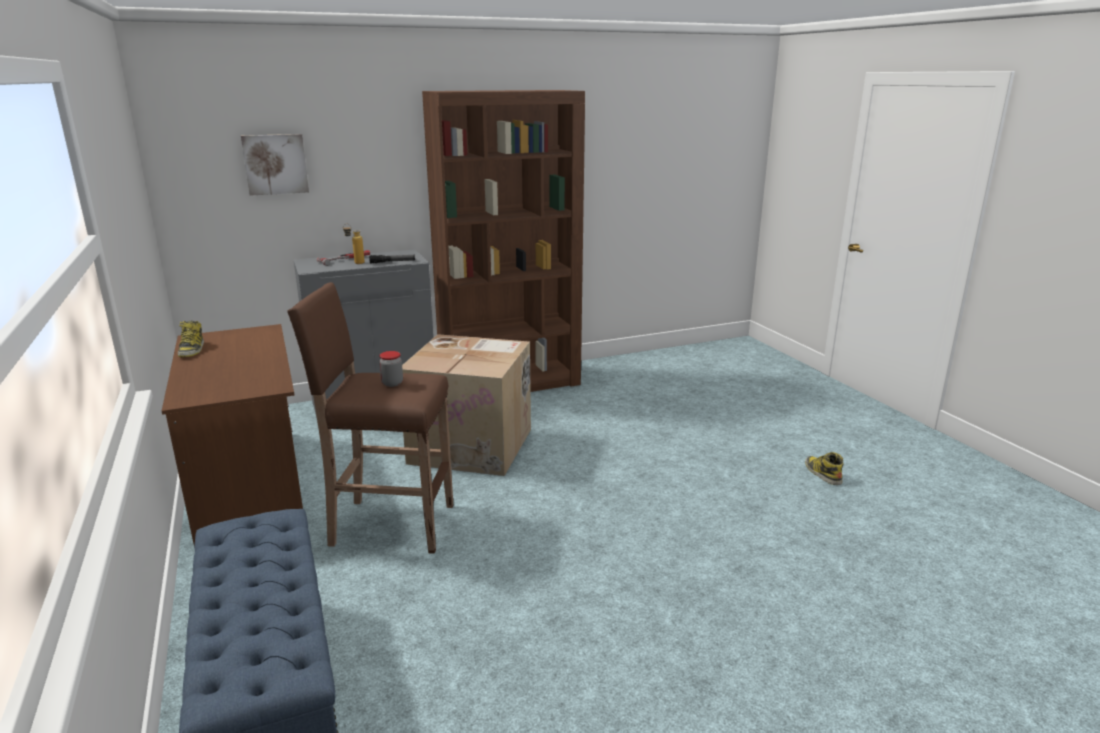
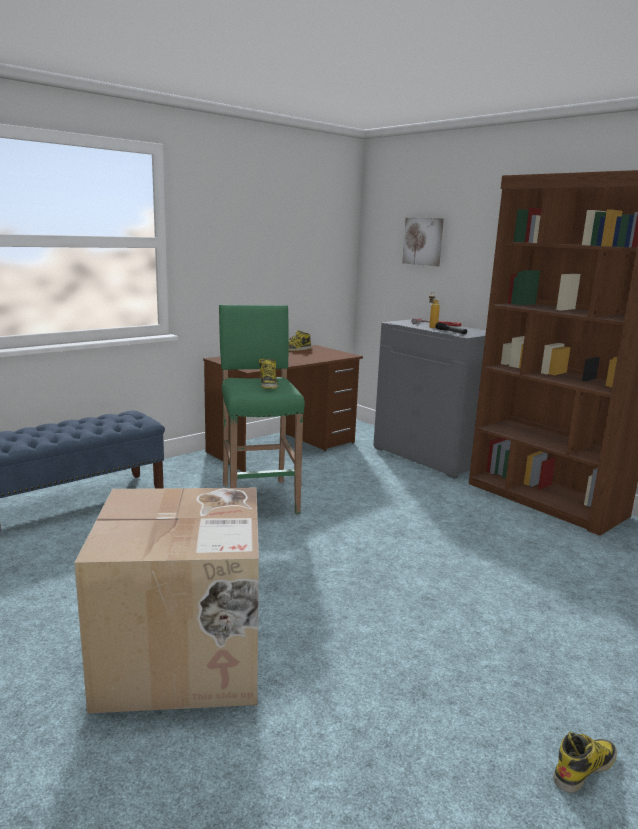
camera: 70 degrees right, 5 degrees down
(390, 525) = (258, 497): brown stool -> green stool
(392, 383) = (268, 384): jar -> boot
(473, 445) = (402, 504): cardboard box -> cardboard box (184, 656)

